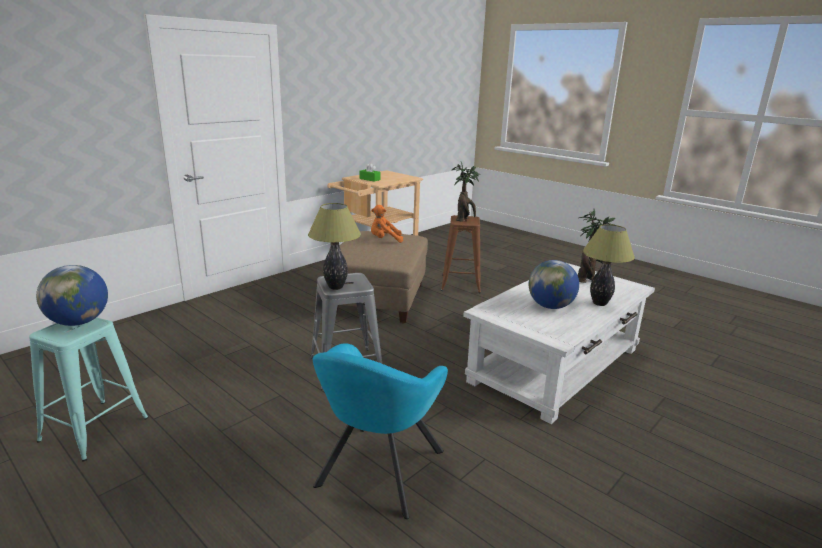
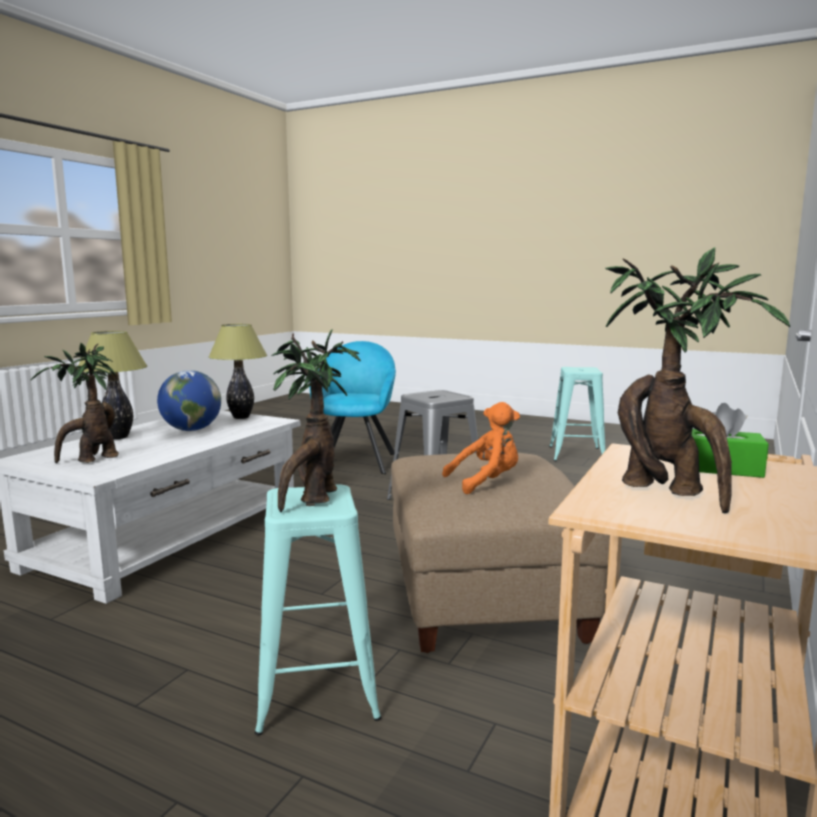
camera: 165 degrees right, 10 degrees down
(79, 322) = (585, 370): globe -> none
(336, 287) = (439, 392): table lamp -> table lamp (241, 417)
(393, 177) = (670, 493): none -> potted plant
(460, 284) = (316, 686): brown stool -> turquoise stool

